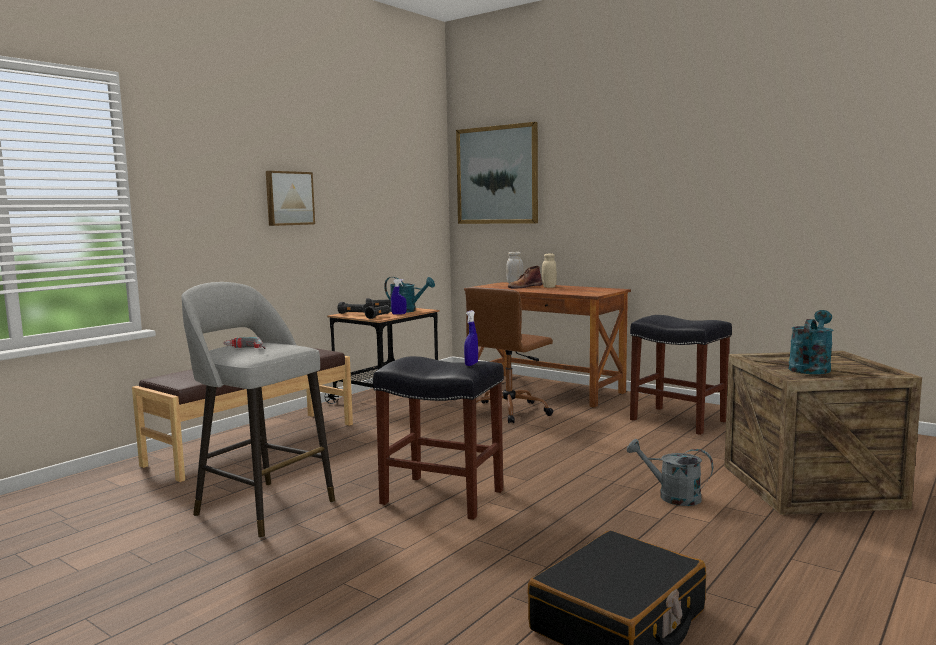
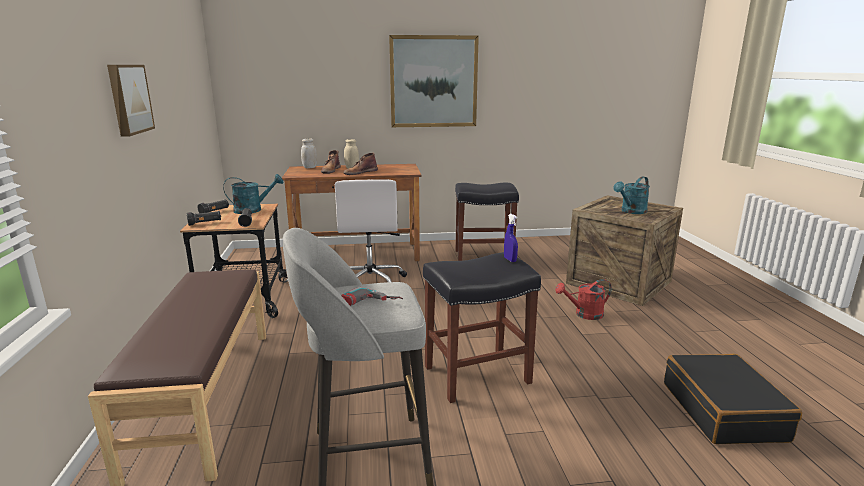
camera: 45 degrees left, 10 degrees up
(399, 314) = (256, 215): blue spray bottle -> none
(497, 175) = (272, 64): picture -> picture (433, 82)
(510, 411) = (370, 281): brown office chair -> white office chair
(544, 290) = (360, 172): none -> brown boot
(671, 496) = (584, 314): grey watering can -> red watering can
(810, 368) = (631, 211): turquoise watering can -> turquoise watering can turned 120 degrees counterclockwise

